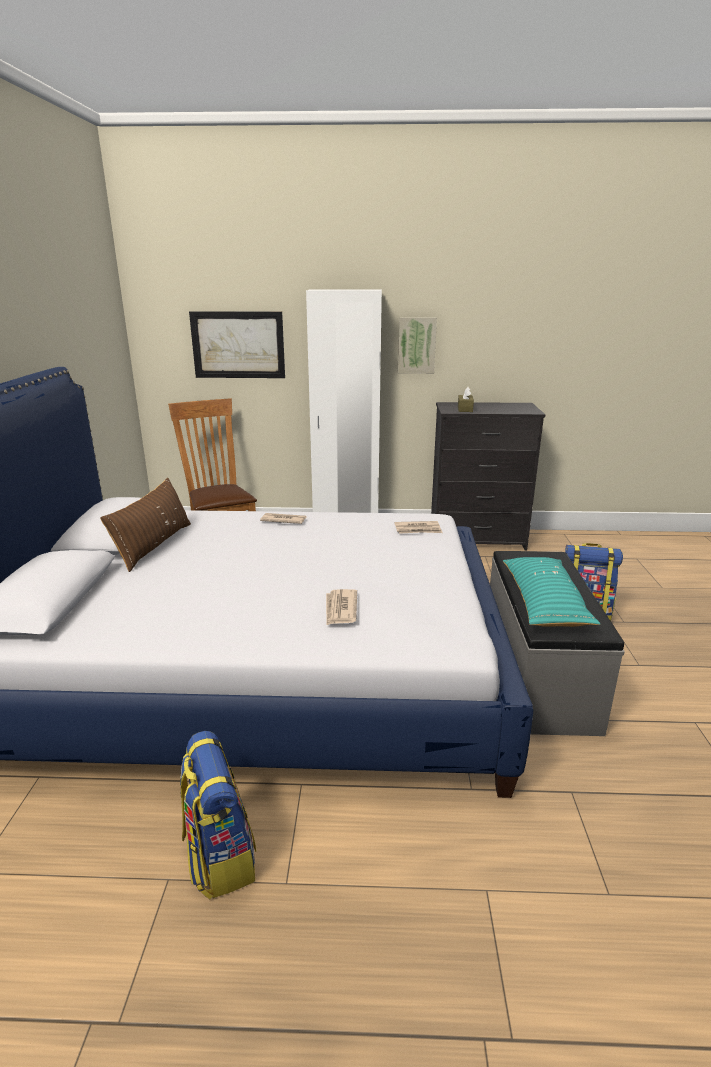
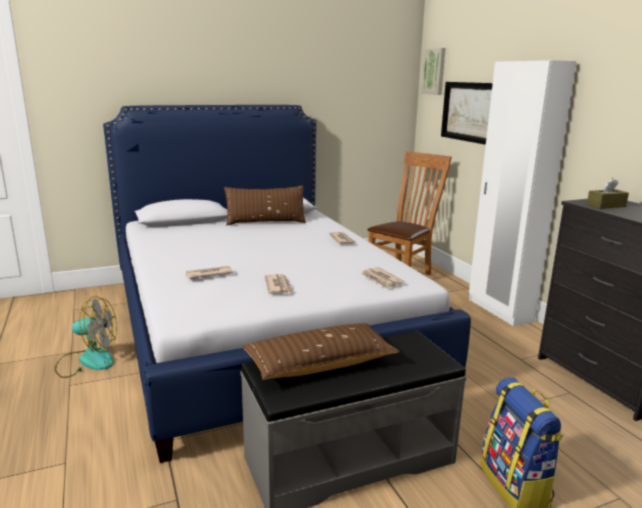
camera: 65 degrees right, 5 degrees down
(219, 856) = (87, 360): backpack -> fan
(403, 577) = (279, 286): none -> newspaper
(416, 345) = (603, 126): picture -> picture (434, 71)
(544, 603) = (320, 363): turquoise pillow -> brown pillow

